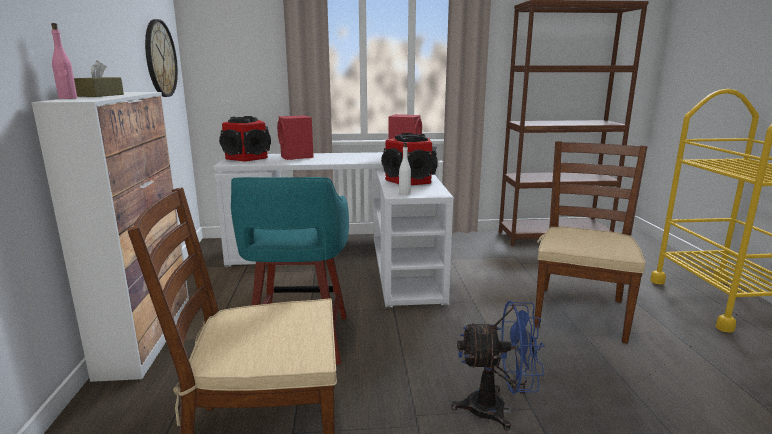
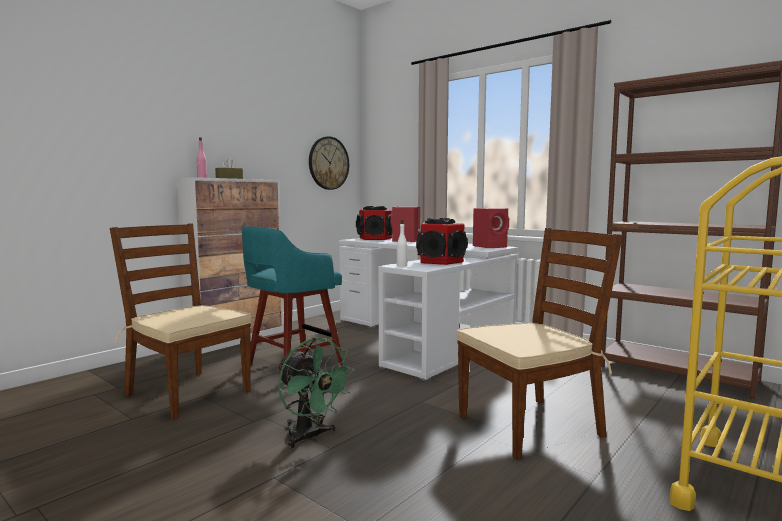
camera: 45 degrees right, 10 degrees down
(497, 409) = (310, 437): blue fan -> green fan

